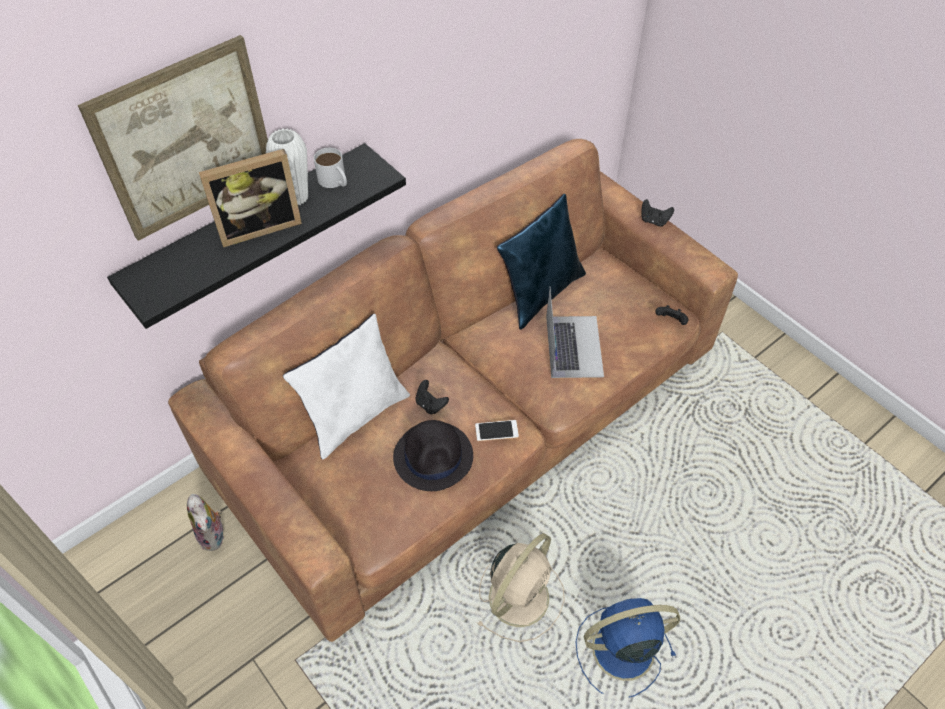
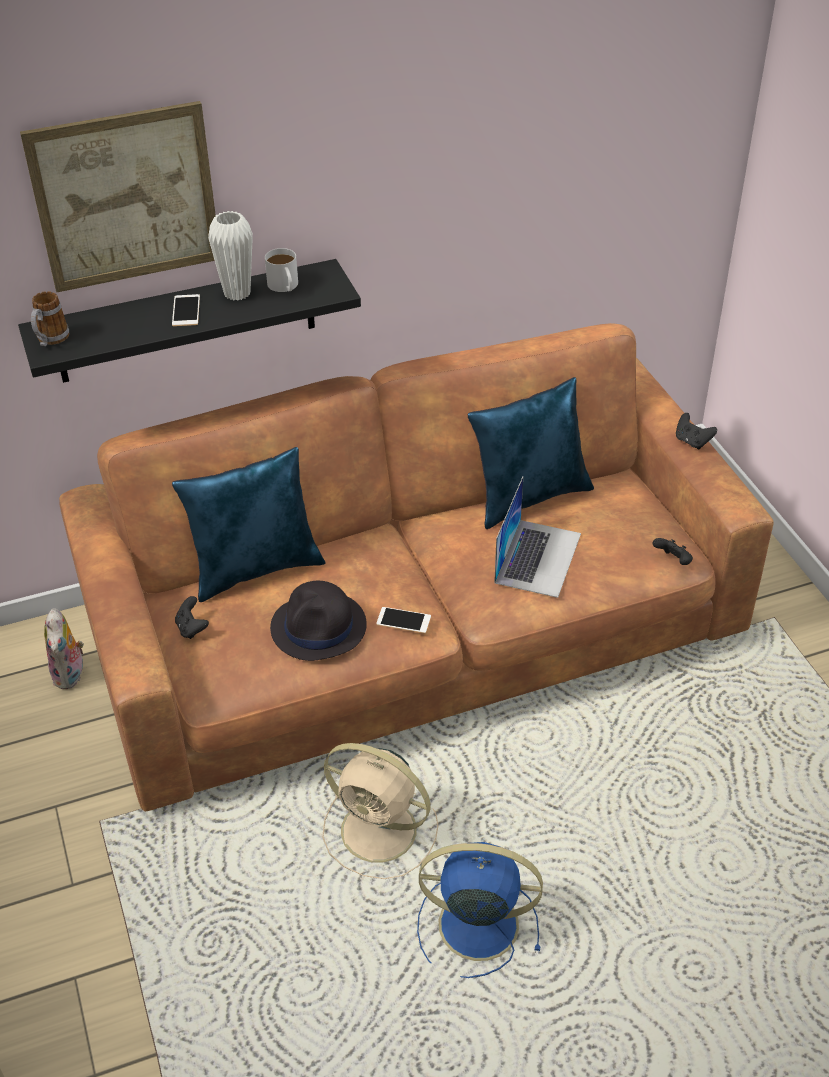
camera: 20 degrees right, 10 degrees down
(147, 287) = (50, 340): none -> mug
(259, 226) = (186, 310): picture frame -> phone
(355, 415) = (256, 568): white pillow -> blue pillow
(430, 404) = (342, 576): black game controller -> black game controller (192, 628)
(520, 595) = (382, 832): beige fan -> beige fan turned 60 degrees clockwise

